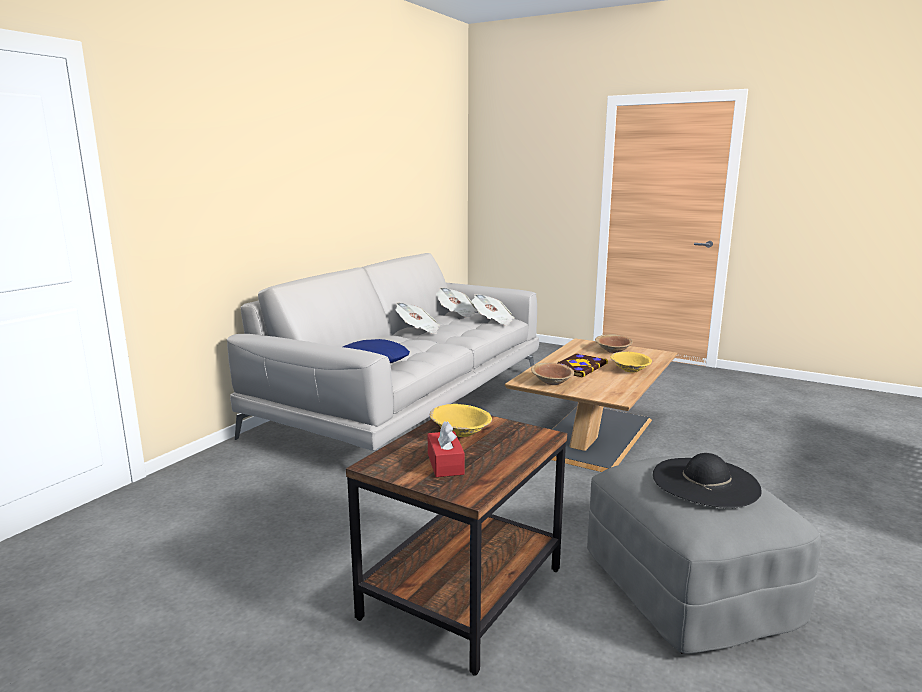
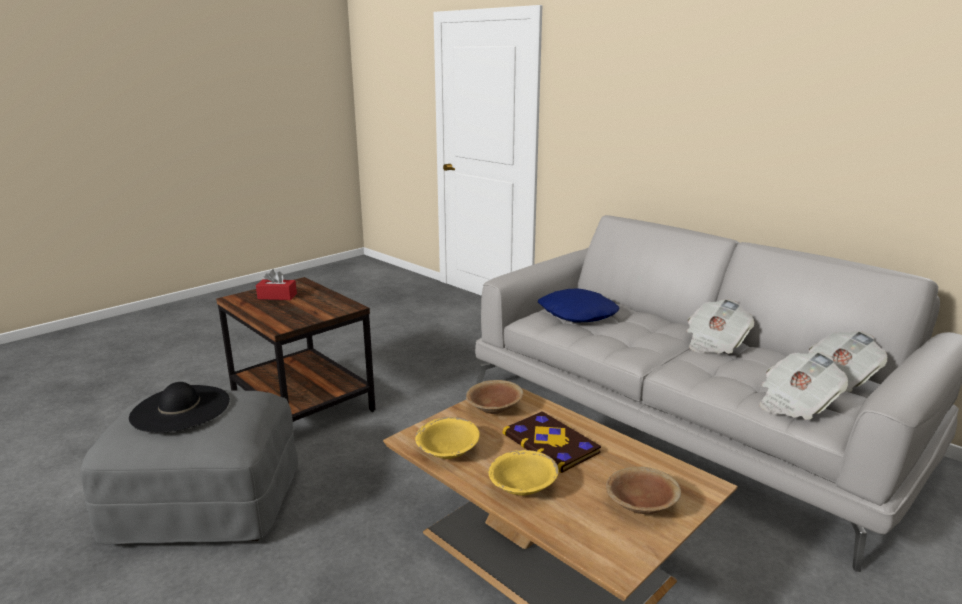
camera: 105 degrees right, 5 degrees up
(460, 432) = (317, 304): yellow bowl -> yellow bowl (448, 451)

